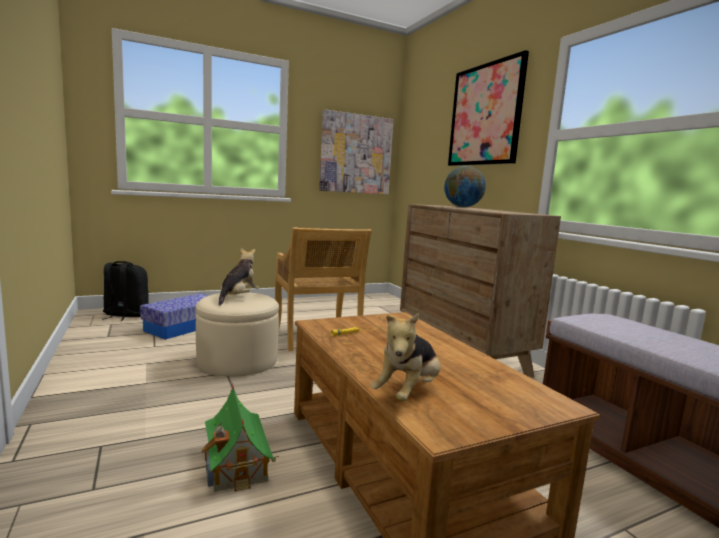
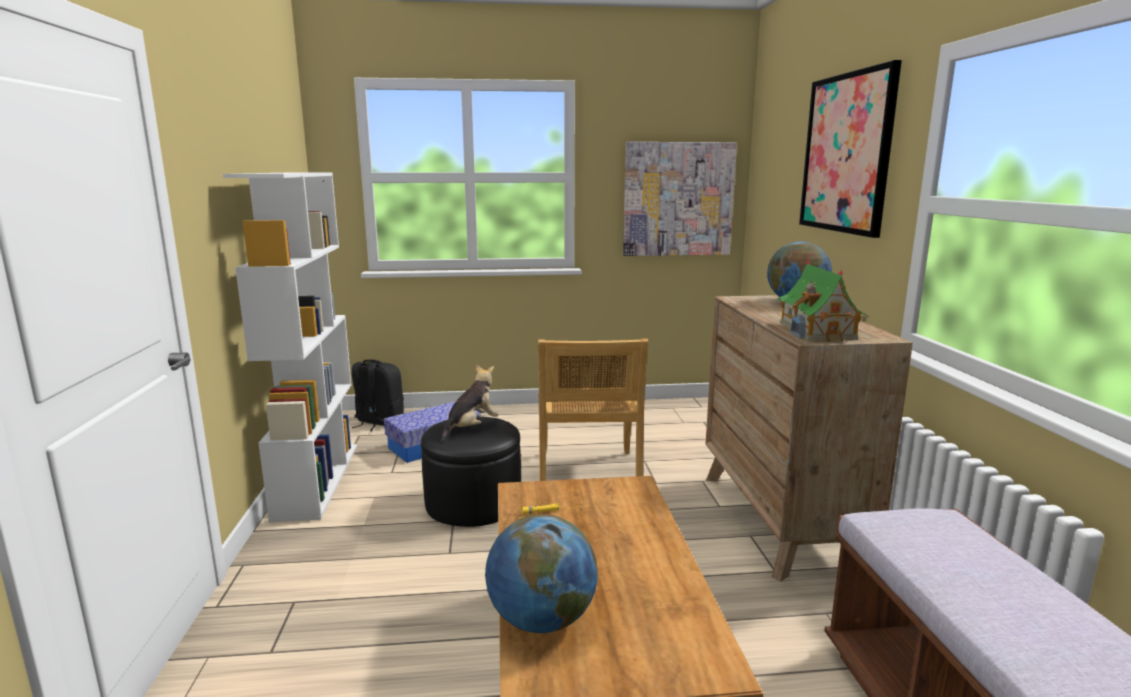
camera: 20 degrees right, 5 degrees up
(83, 355) = (317, 479): none -> white bookcase
(237, 360) = (473, 502): beige ottoman -> black ottoman
(237, 462) = (412, 646): toy house -> toy house (817, 331)
(408, 393) = (542, 620): plush toy -> globe

